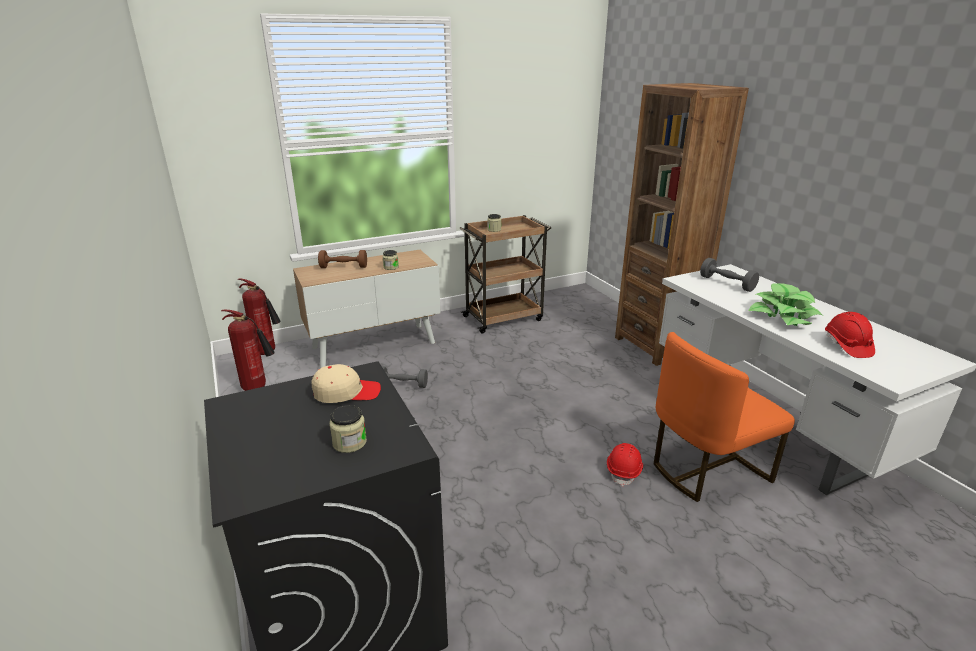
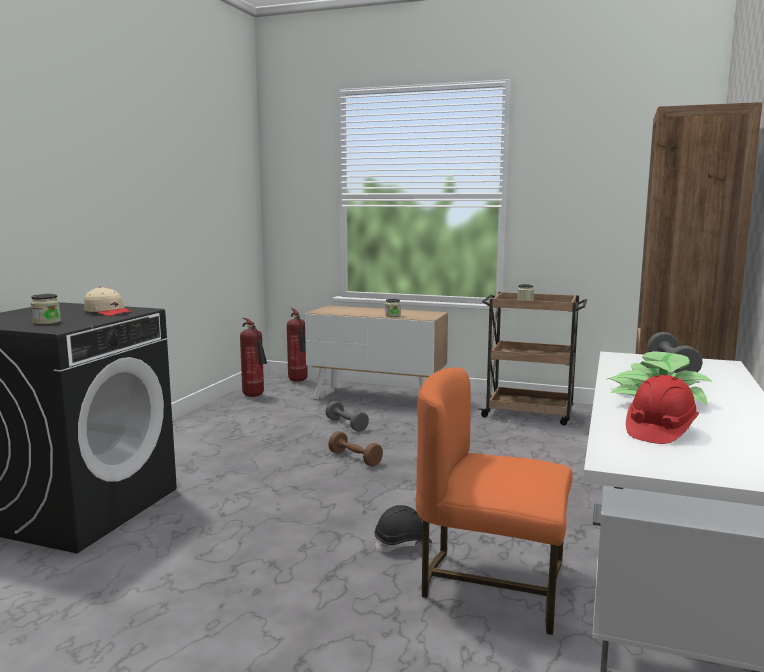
camera: 45 degrees right, 15 degrees down
(343, 267) = (360, 310): brown dumbbell -> brown dumbbell (355, 458)
(624, 470) = (403, 544): red hard hat -> black hard hat

